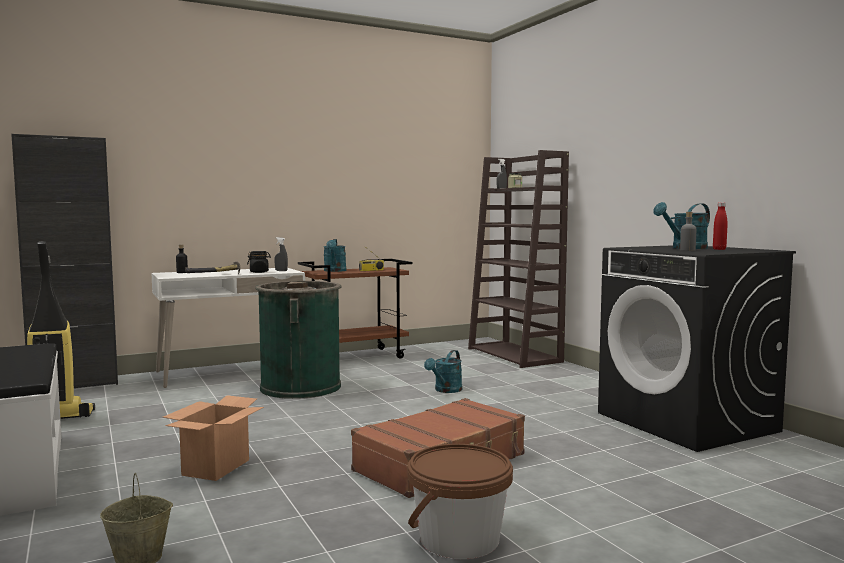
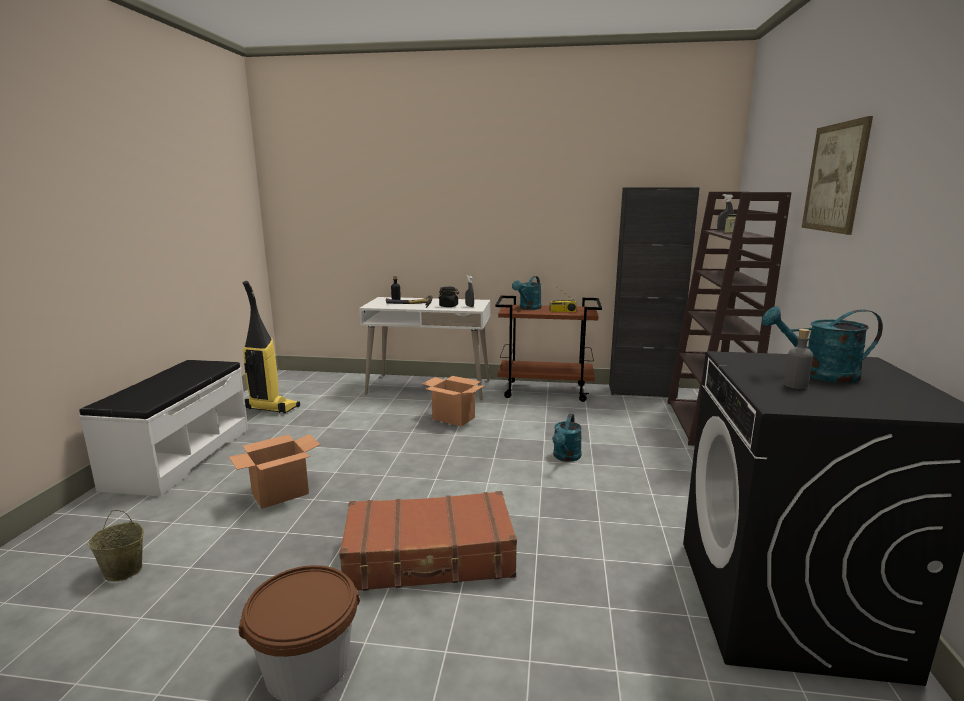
camera: 35 degrees right, 10 degrees up
(74, 385) = (321, 377): black cabinet -> black cabinet (642, 391)
(300, 387) = (453, 418): green trash can -> cardboard box
(446, 390) = (565, 457): turquoise watering can -> turquoise watering can turned 45 degrees counterclockwise
(612, 137) = (835, 178): none -> picture
(719, 249) = (865, 390): red bottle -> none

